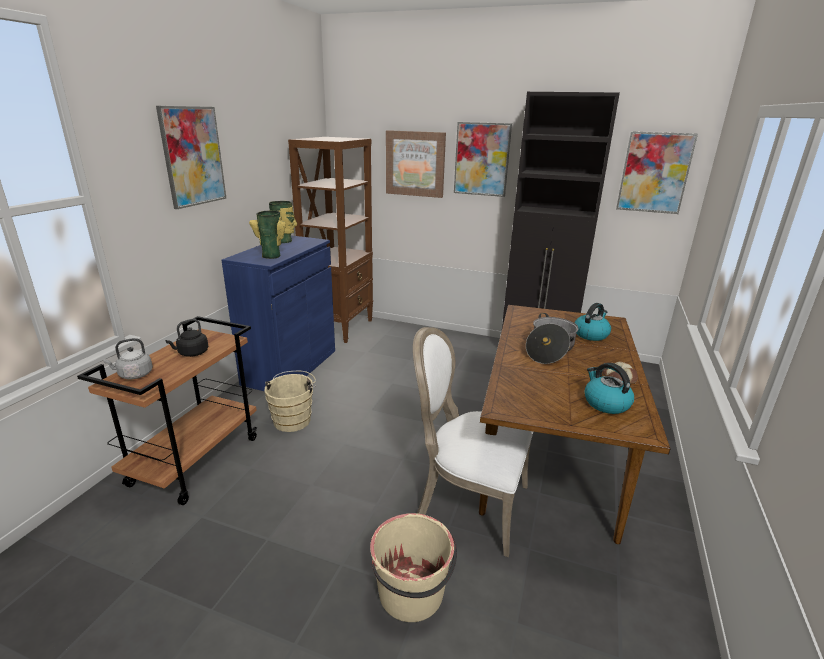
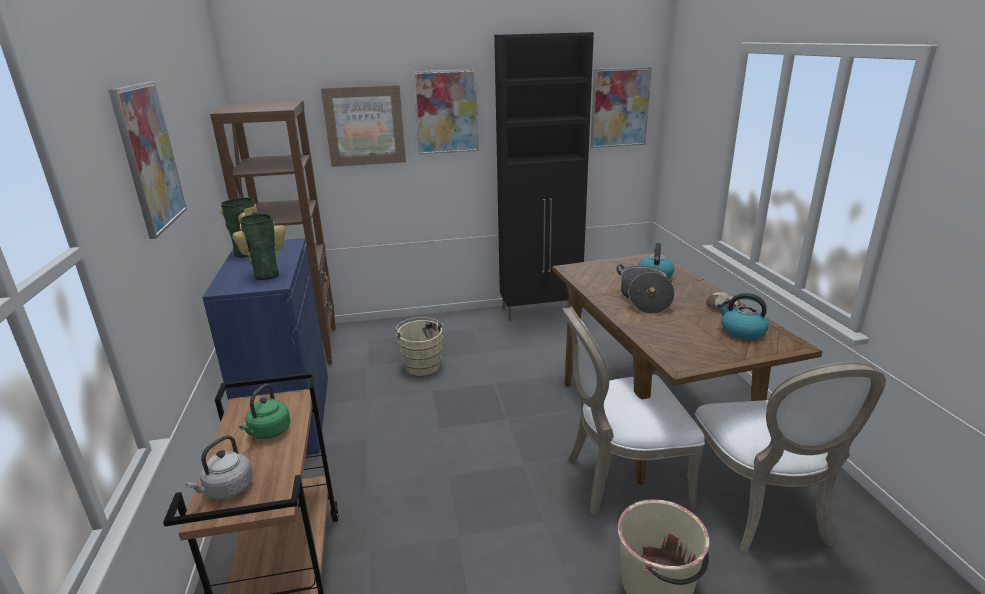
camera: 30 degrees left, 0 degrees up
(191, 353) = (268, 432): black kettle -> green kettle
(293, 419) = (361, 475): beige bucket -> beige bucket (422, 364)
(571, 590) = (762, 511): none -> white chair

